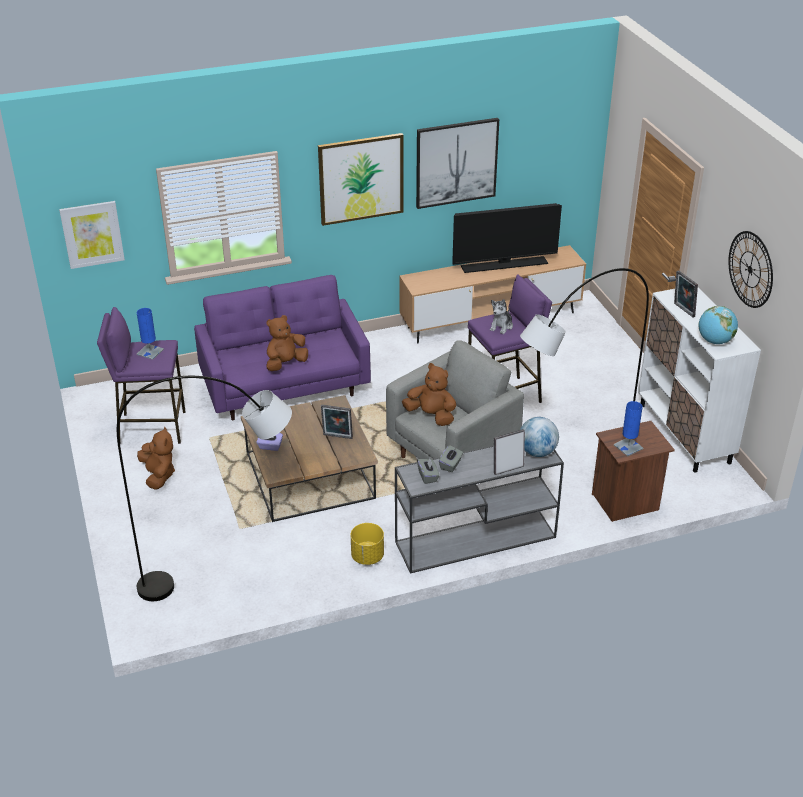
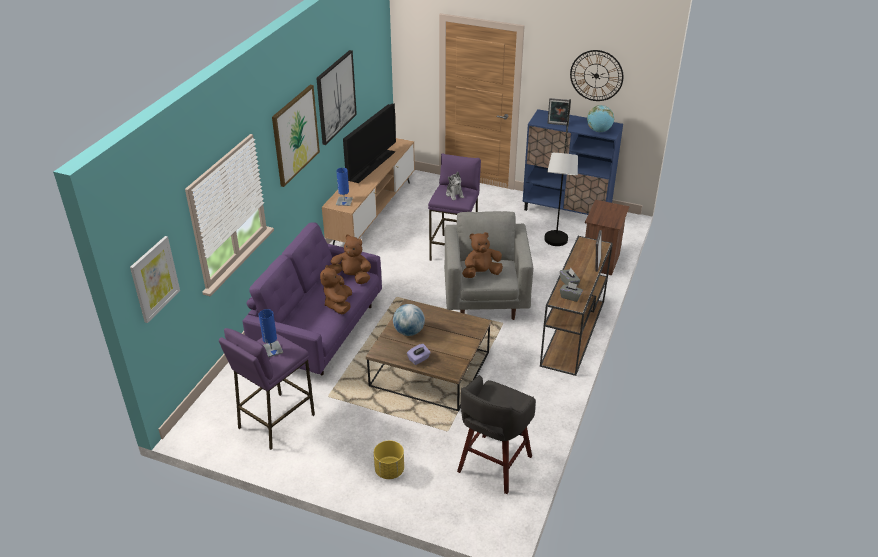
camera: 50 degrees left, 0 degrees up
(158, 475) = (337, 444): brown plush toy -> brown plush toy (351, 277)
(225, 579) = (493, 465): grey floor lamp -> grey stool
(337, 437) = (446, 324): picture frame -> none
(367, 557) = (541, 386): yellow planter -> yellow planter (389, 470)
(474, 540) = (573, 333): grey console table -> brown console table
(537, 452) = (592, 246): globe -> globe (409, 332)
(628, 447) = (610, 218): blue table lamp -> blue table lamp (344, 201)
(684, 434) = (566, 210): white cabinet -> blue cabinet

